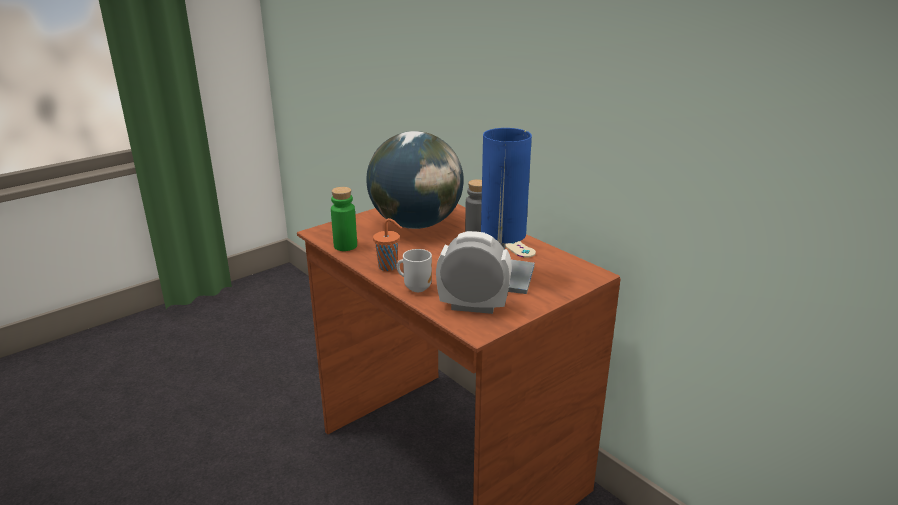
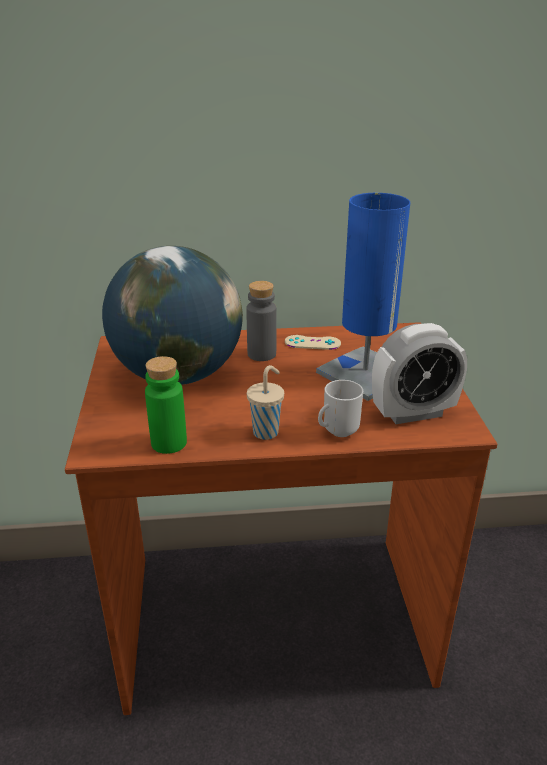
camera: 55 degrees left, 5 degrees up
(389, 267) = (266, 432): orange cup -> beige cup
(473, 306) = (413, 413): alarm clock -> alarm clock turned 150 degrees counterclockwise

